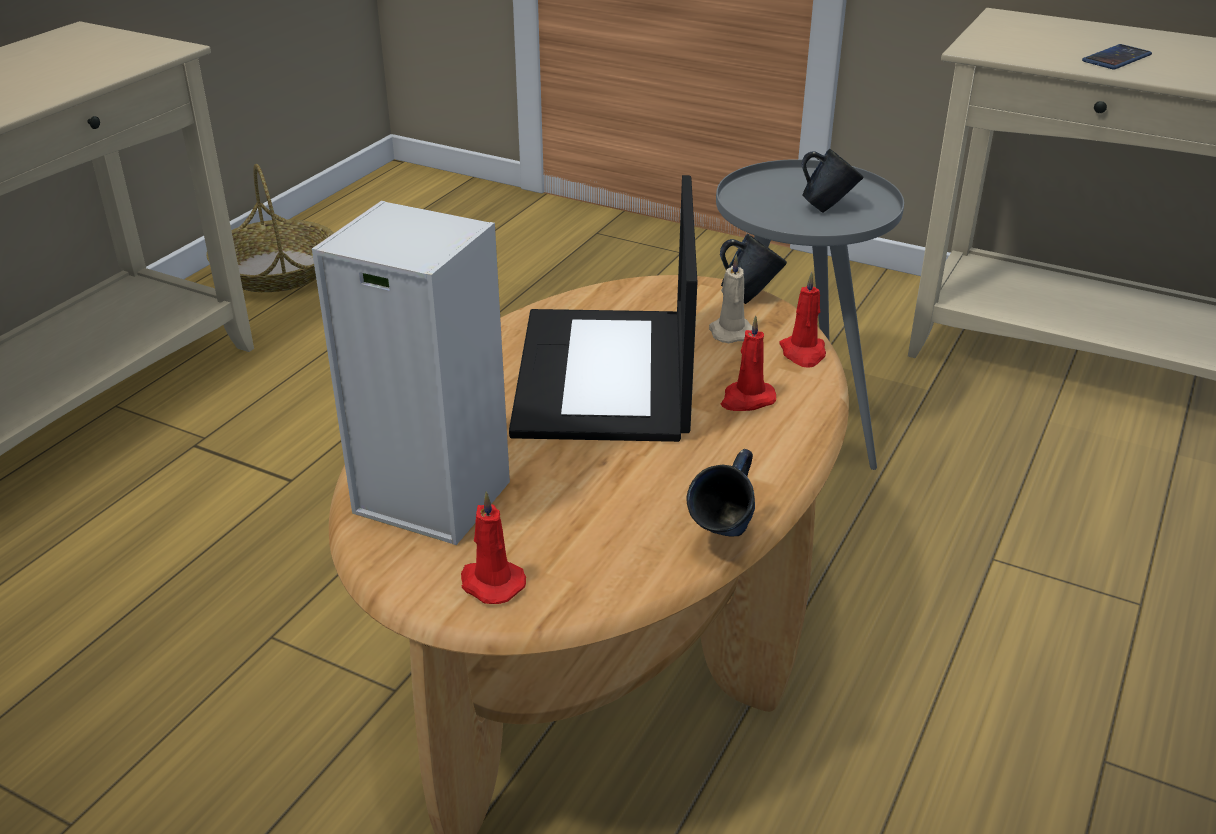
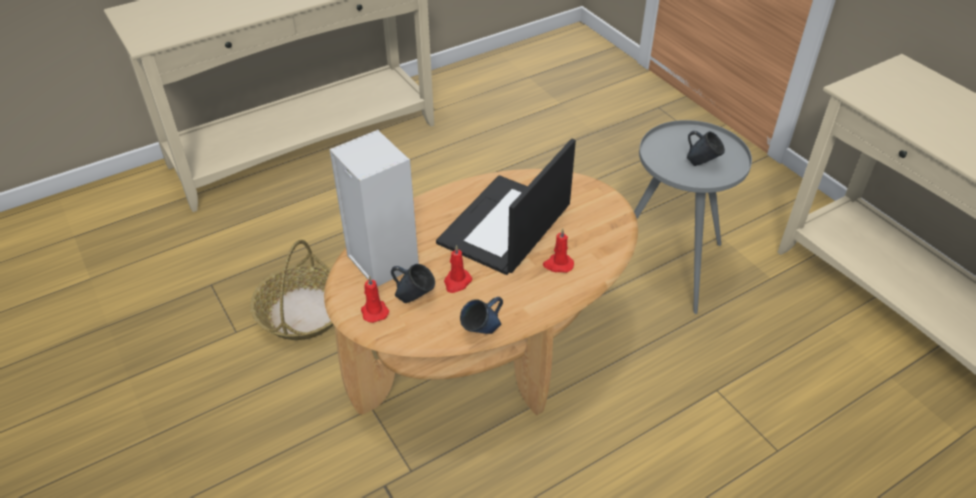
camera: 30 degrees right, 10 degrees up
(276, 270) = (473, 80): basket -> basket (303, 311)
(730, 332) = (585, 222): beige candle -> none
(749, 297) = (614, 205): blue mug -> blue mug (414, 298)
(803, 353) = (610, 249): red candle -> red candle (457, 282)
(1116, 58) = (936, 124): phone -> none

